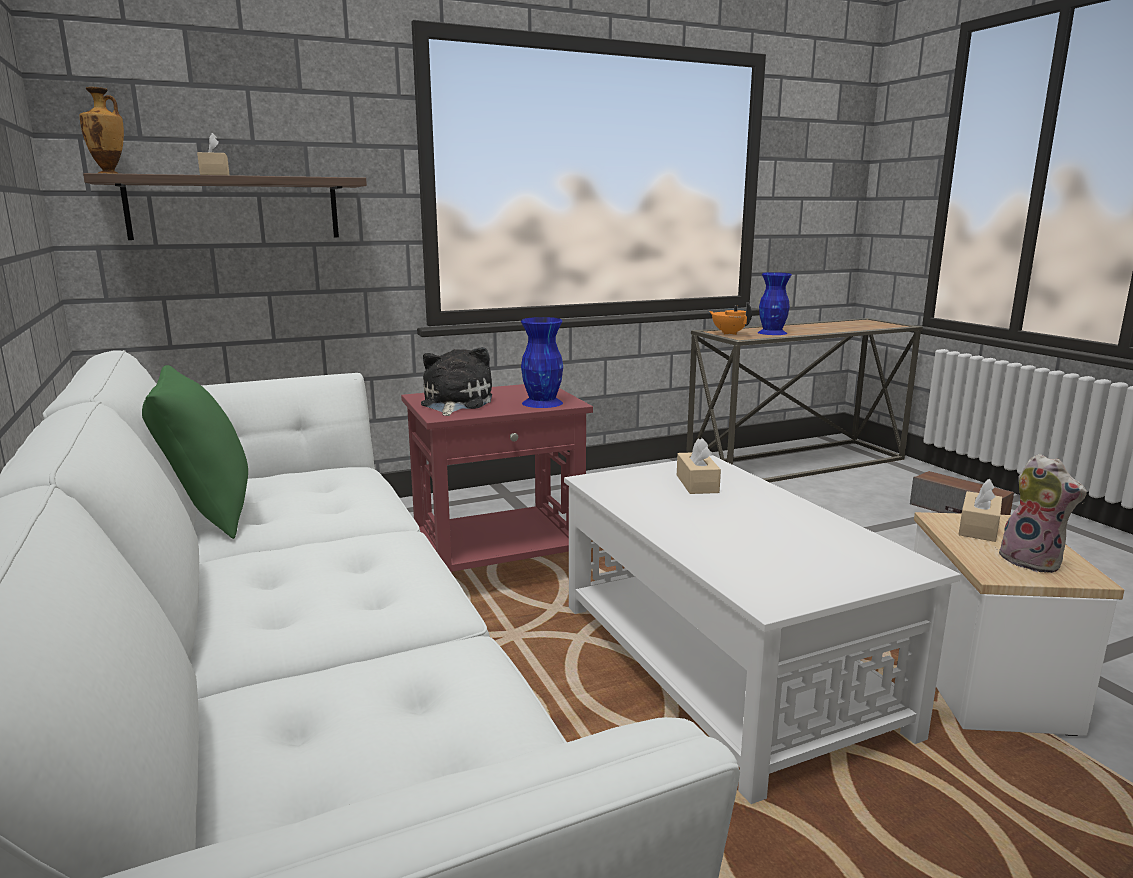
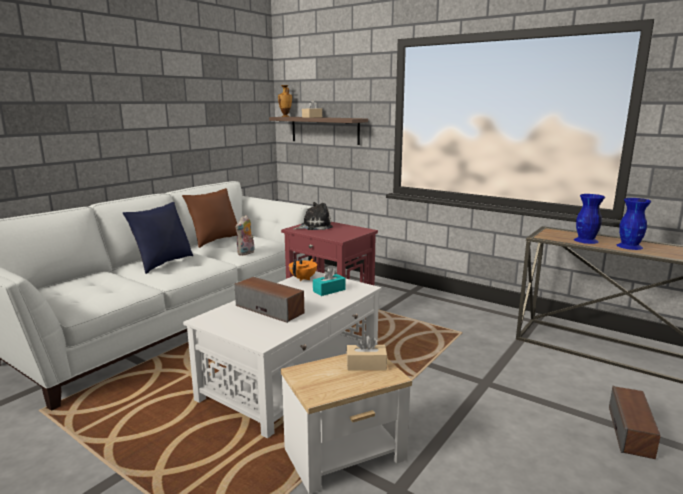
camera: 60 degrees right, 0 degrees up
(208, 515) = (214, 240): green pillow -> brown pillow
(296, 597) = (163, 263): none -> blue pillow
(543, 403) = (334, 235): blue vase -> blue vase (630, 246)
(697, 484) = (329, 290): beige tissue box -> turquoise tissue box
(729, 333) = (551, 233): orange teapot -> orange teapot (303, 278)
(755, 537) = (270, 309): none -> speaker
(1033, 562) = (325, 381): plush toy -> plush toy (246, 253)

